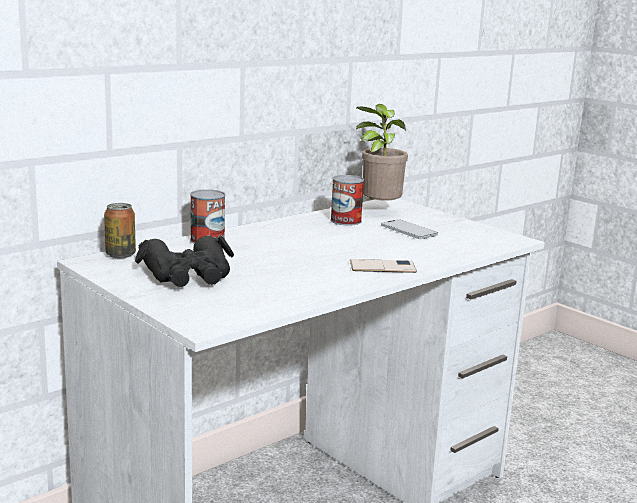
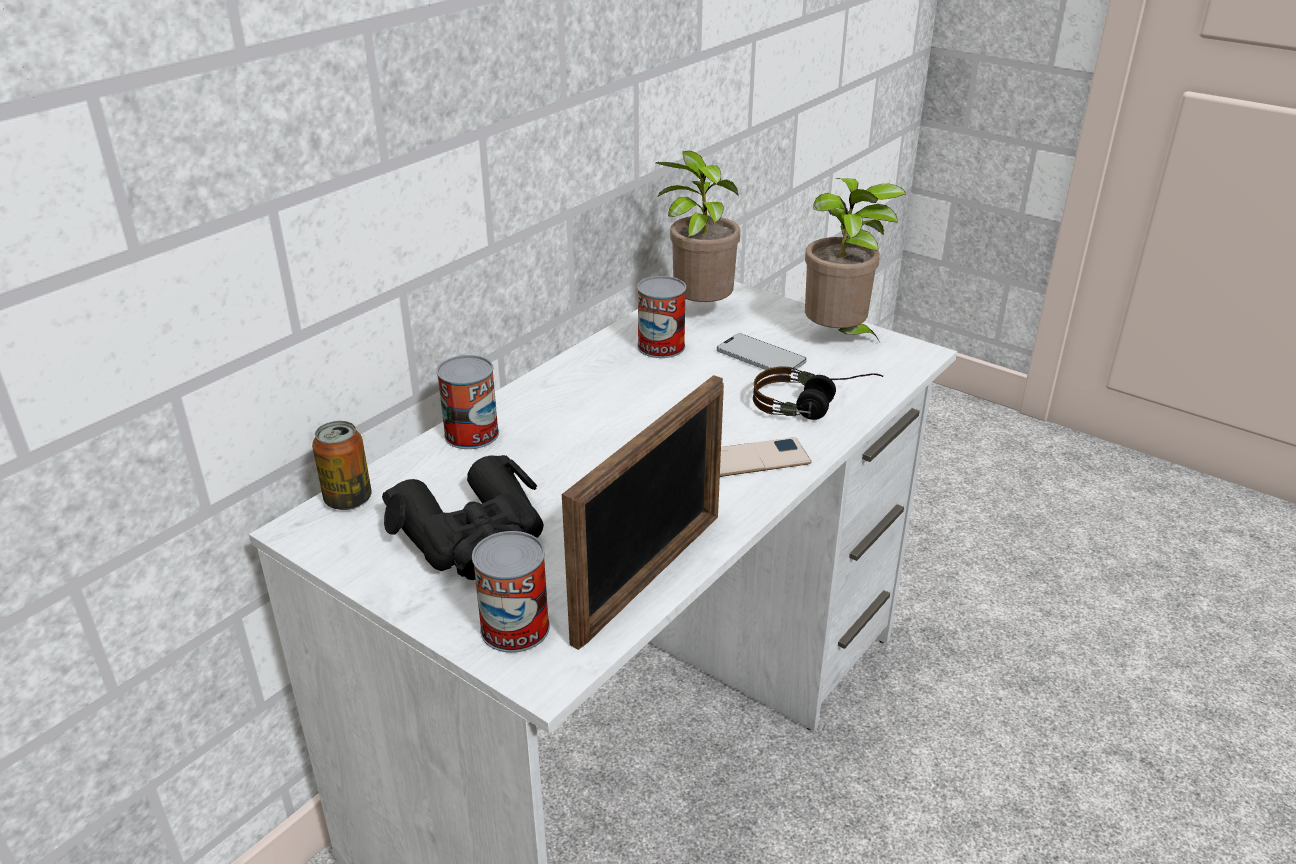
camera: 10 degrees left, 15 degrees up
(194, 308) = (515, 628): none -> can
(287, 301) = (650, 577): none -> picture frame
(432, 252) = (814, 407): none -> headphones
(465, 229) = (838, 339): none -> potted plant

